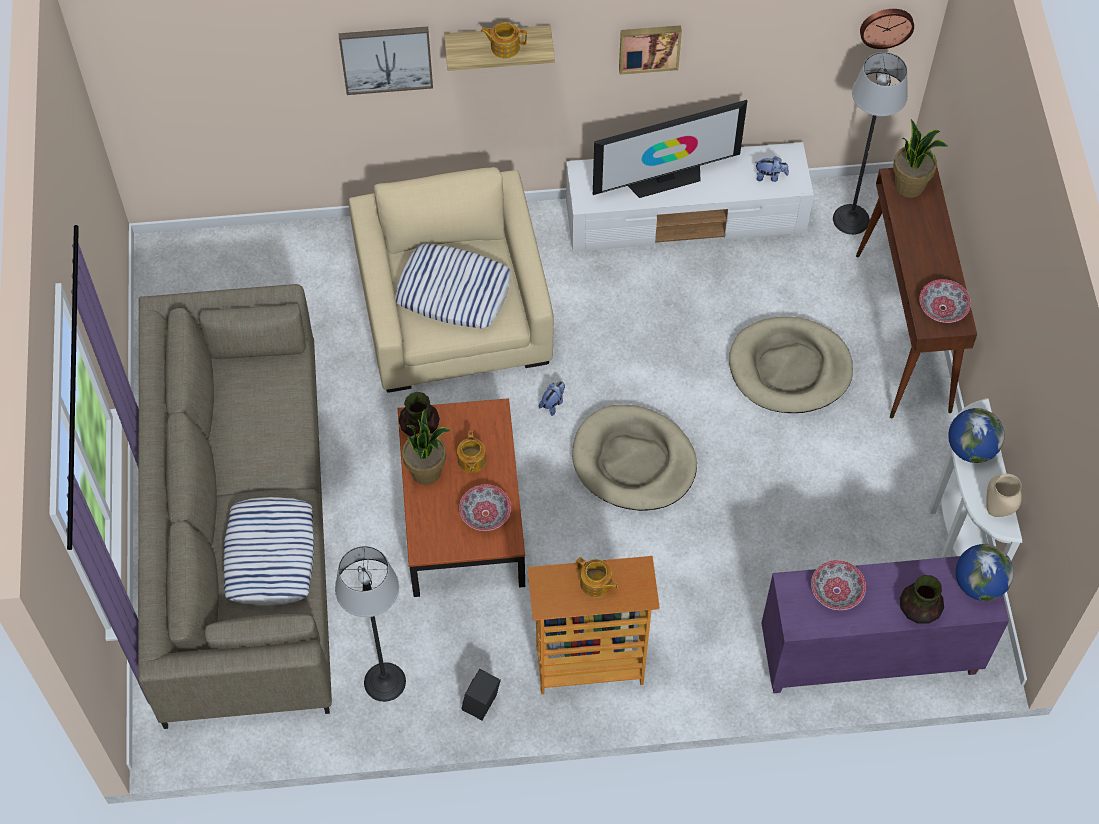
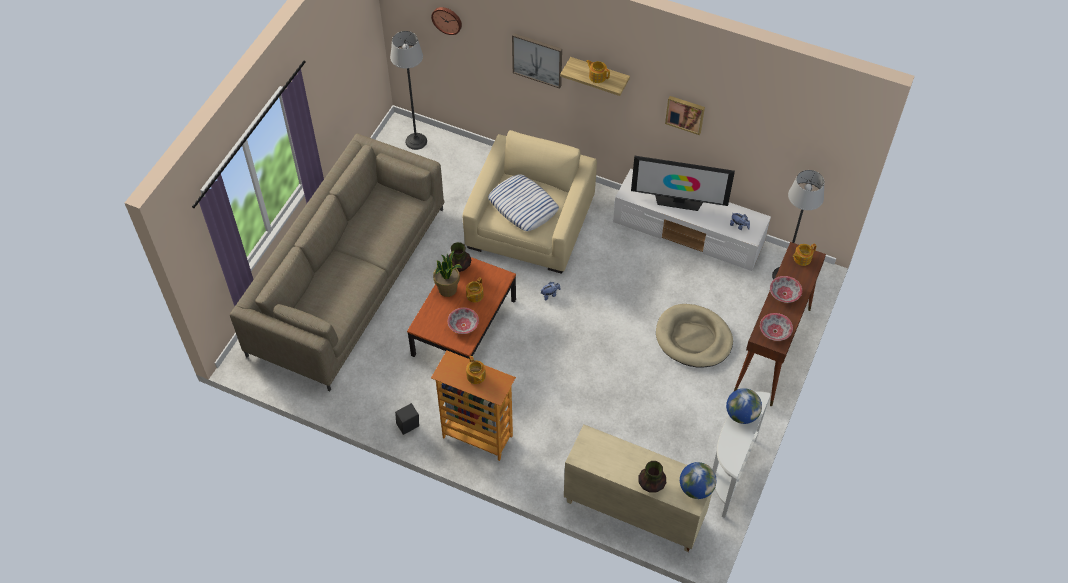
camera: 30 degrees right, 5 degrees down
(270, 555) = (340, 291): pillow -> none
(385, 682) = (367, 390): floor lamp -> floor lamp (416, 141)
(633, 461) = (573, 345): beige dog bed -> none
(836, 590) = (612, 450): bowl -> bowl (784, 293)
(868, 656) = (633, 510): purple cabinet -> beige cabinet
(886, 26) = (828, 159): wall clock -> wall clock (447, 19)
(910, 185) = (801, 258): potted plant -> teapot
(998, 510) = (734, 454): beige vase -> none

